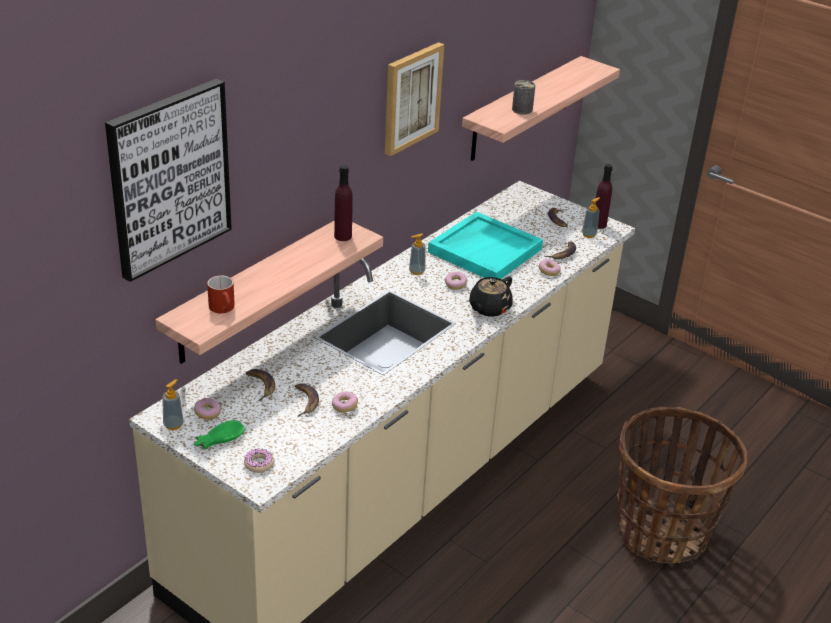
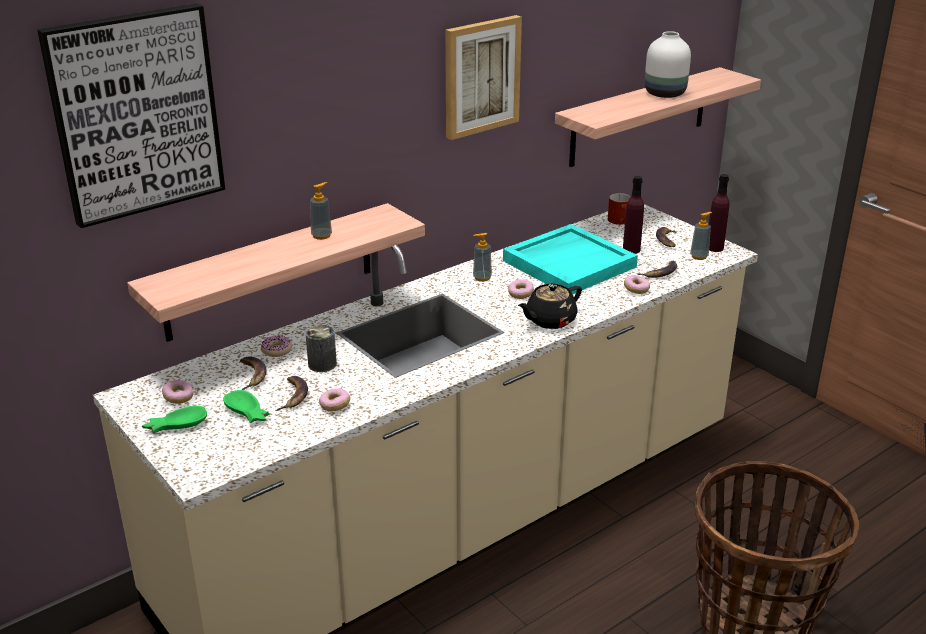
camera: 15 degrees right, 5 degrees down
(173, 425) = (135, 405): soap dispenser -> soap dispenser (321, 236)
(224, 309) = (207, 278): red mug -> red mug (620, 222)
(259, 464) = (206, 456): donut -> donut (276, 350)
(274, 422) = (246, 413): none -> green bowl
(343, 236) = (379, 220): purple bottle -> purple bottle (631, 250)
(522, 110) = (627, 109): can -> can (322, 364)
(547, 91) = (665, 94): none -> white vase

